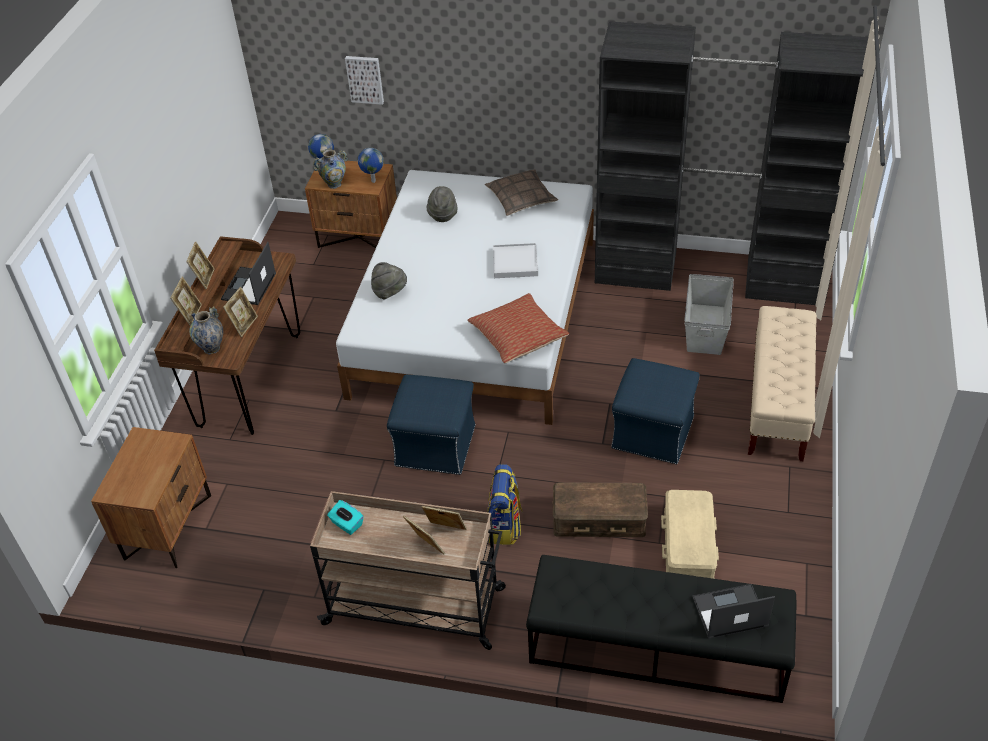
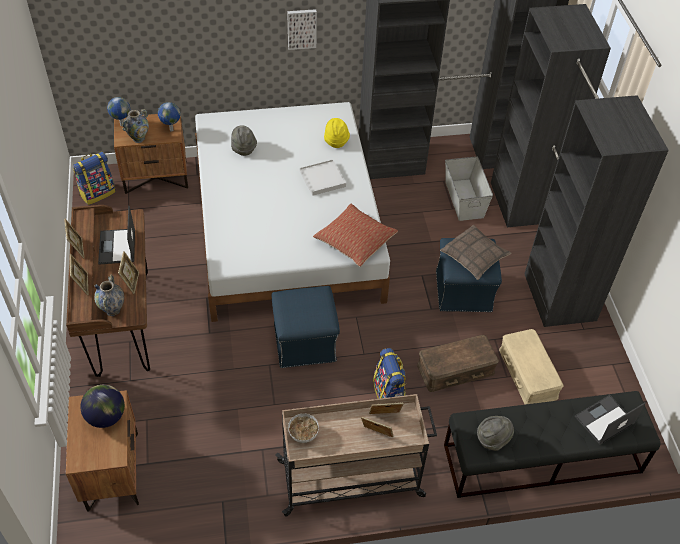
camera: 25 degrees left, 5 degrees up
(158, 456) = (106, 417): none -> globe
(290, 241) = (97, 193): none -> backpack
(347, 524) = (303, 434): turquoise tissue box -> bowl
(365, 79) = (154, 44): picture -> picture (301, 28)
(390, 292) = (233, 225): grey hat -> grey hat (492, 439)
(521, 199) = (300, 123): pillow -> pillow (474, 256)
(552, 224) = (336, 141): none -> yellow hat
(777, 405) = (540, 248): beige bench -> black wardrobe

